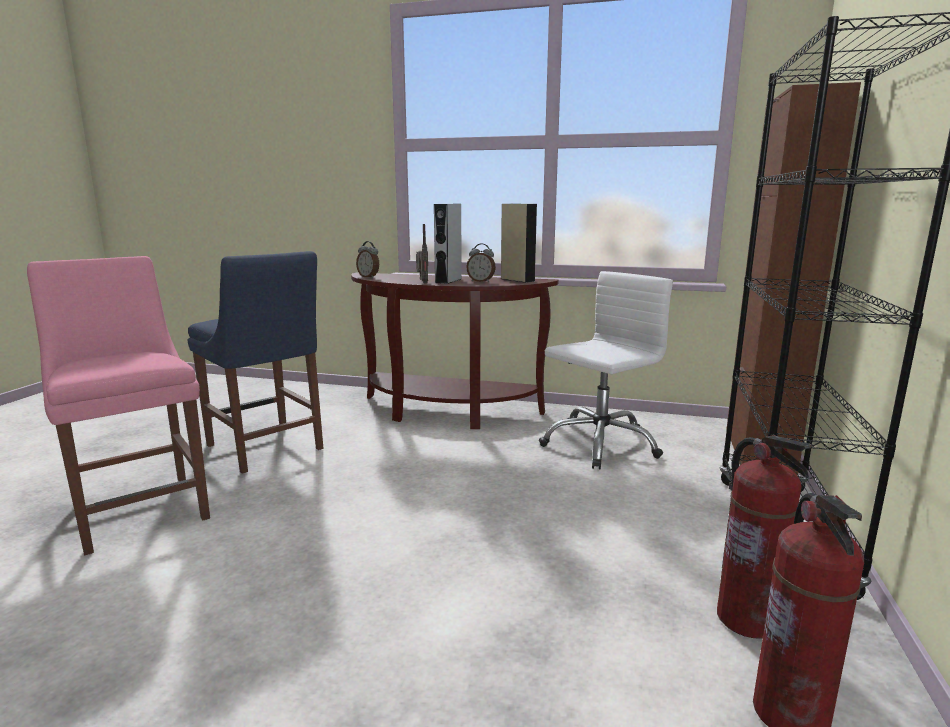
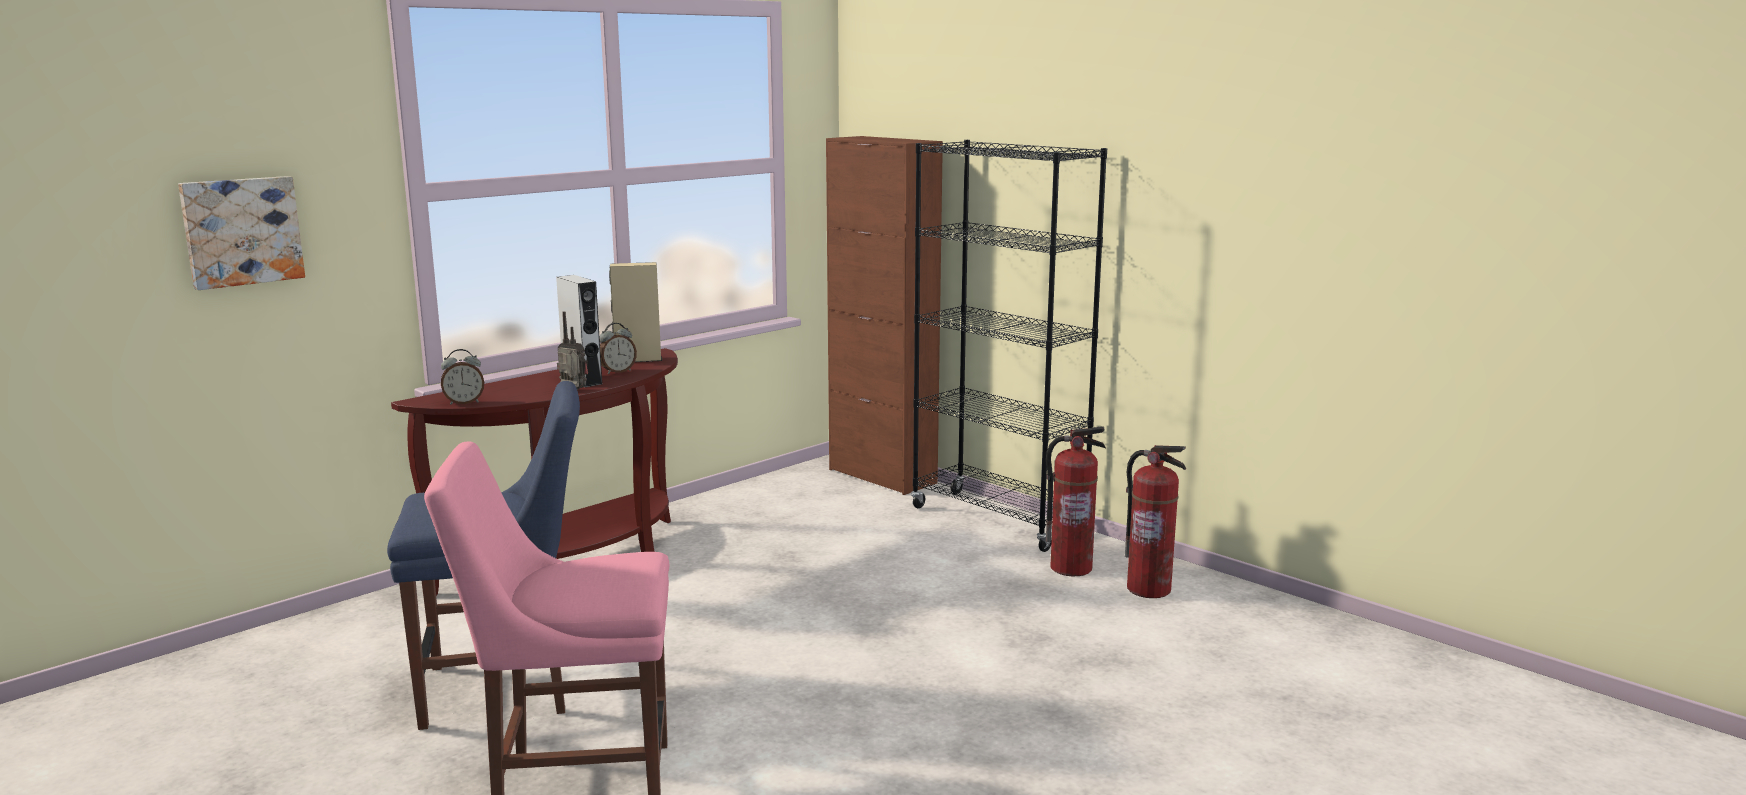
camera: 60 degrees left, 0 degrees up
(305, 161) = (241, 231): none -> picture
(599, 443) = (779, 522): white office chair -> none

